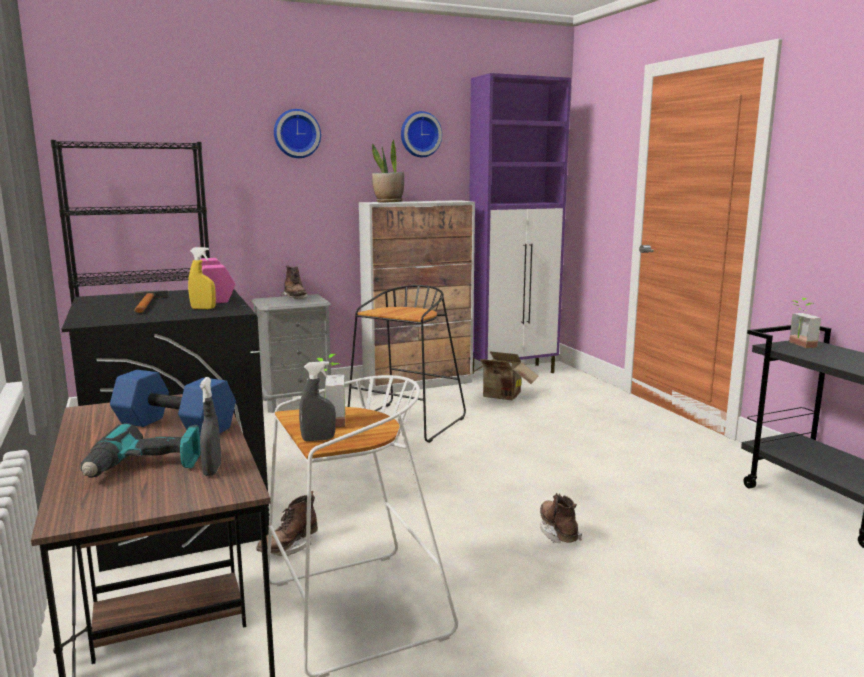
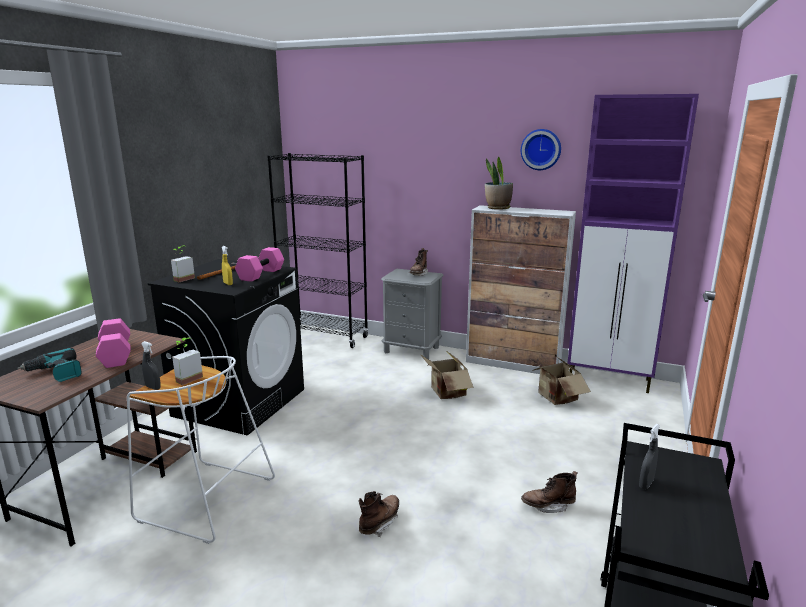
camera: 45 degrees right, 5 degrees up
(173, 426) = (115, 354): blue dumbbell -> pink dumbbell
(212, 470) = (63, 386): grey spray bottle -> grey spray bottle (646, 484)
(288, 548) = (244, 446): brown boot -> brown boot (548, 506)
(296, 134) = (435, 148): wall clock -> none
(407, 423) = (446, 393): black stool -> cardboard box
(798, 344) = (677, 461): potted plant -> potted plant (182, 278)

